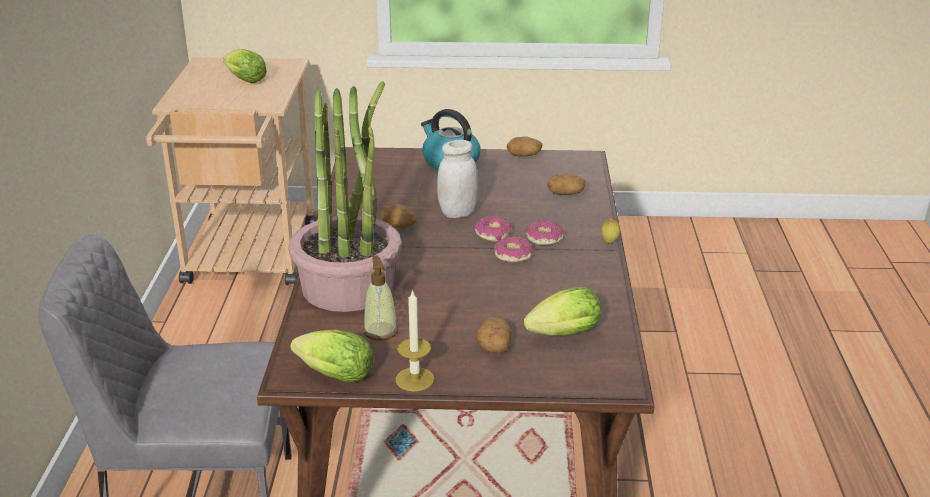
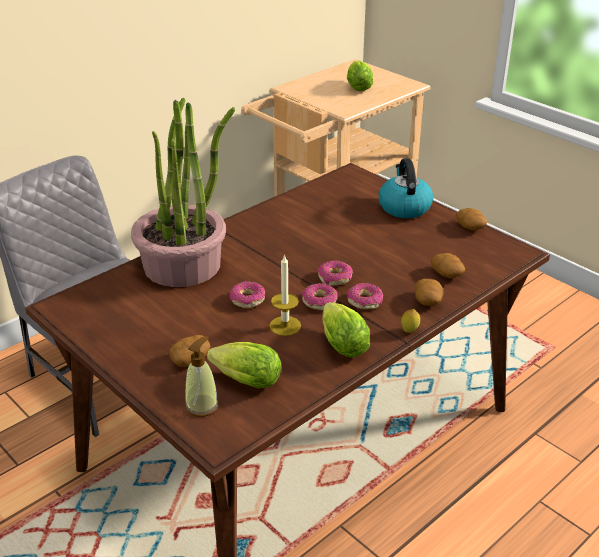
camera: 45 degrees right, 5 degrees up
(331, 375) = (75, 318): lettuce -> lettuce (341, 343)
(380, 331) = (147, 306): soap dispenser -> soap dispenser (202, 405)
(400, 226) = (285, 239): potato -> potato (428, 301)
(415, 379) = (109, 351): candle -> candle (285, 326)
(455, 283) = (247, 300): none -> donut
(457, 213) = (340, 249): white jar -> none

